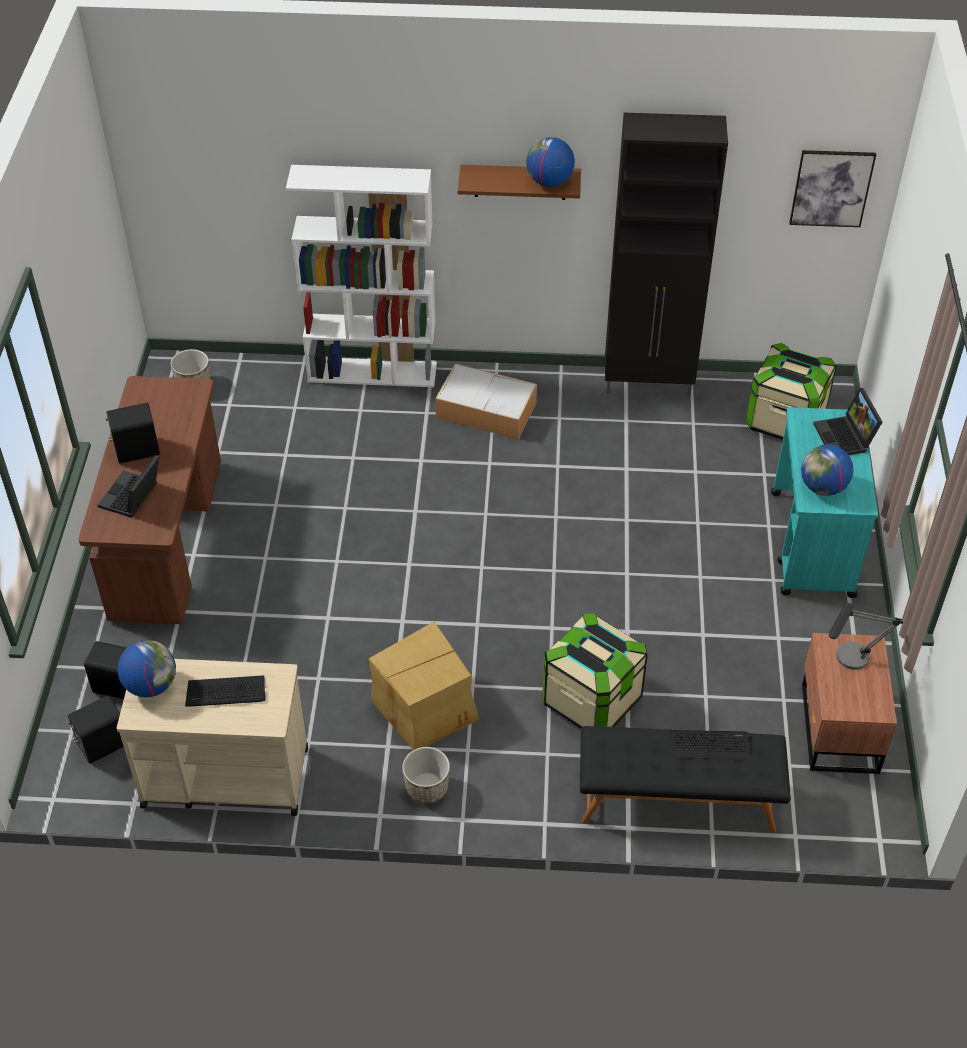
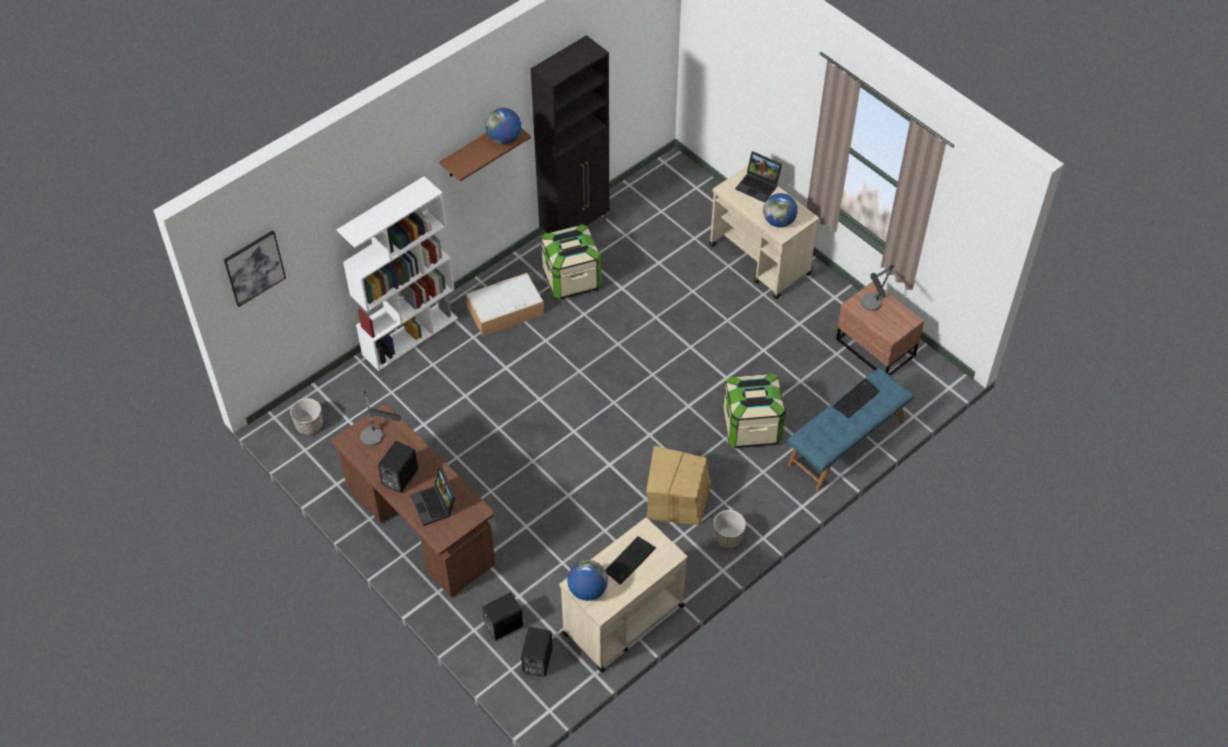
camera: 45 degrees left, 5 degrees up
(164, 405) = (378, 439): none -> table lamp
(677, 801) = (846, 443): black bench -> blue bench
(785, 420) = (670, 198): storage box -> storage box (571, 279)
(812, 544) = (760, 260): turquoise cart -> beige cart
(831, 188) = (647, 42): picture -> picture (254, 268)

